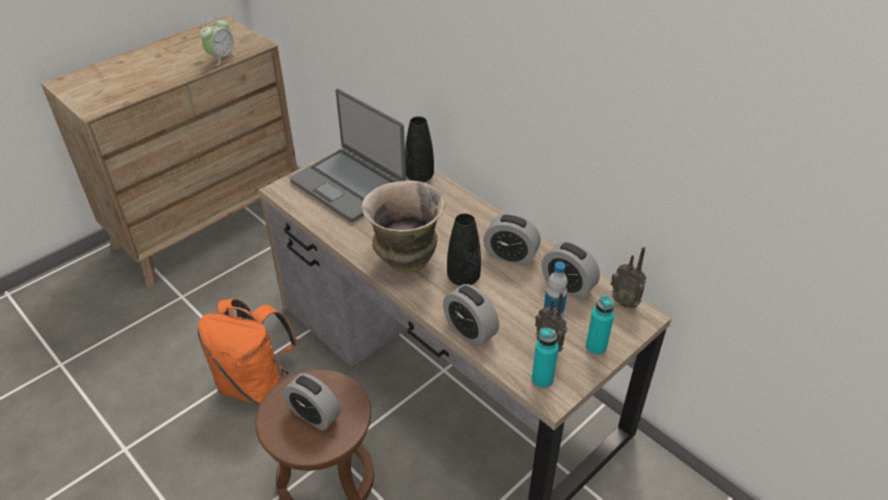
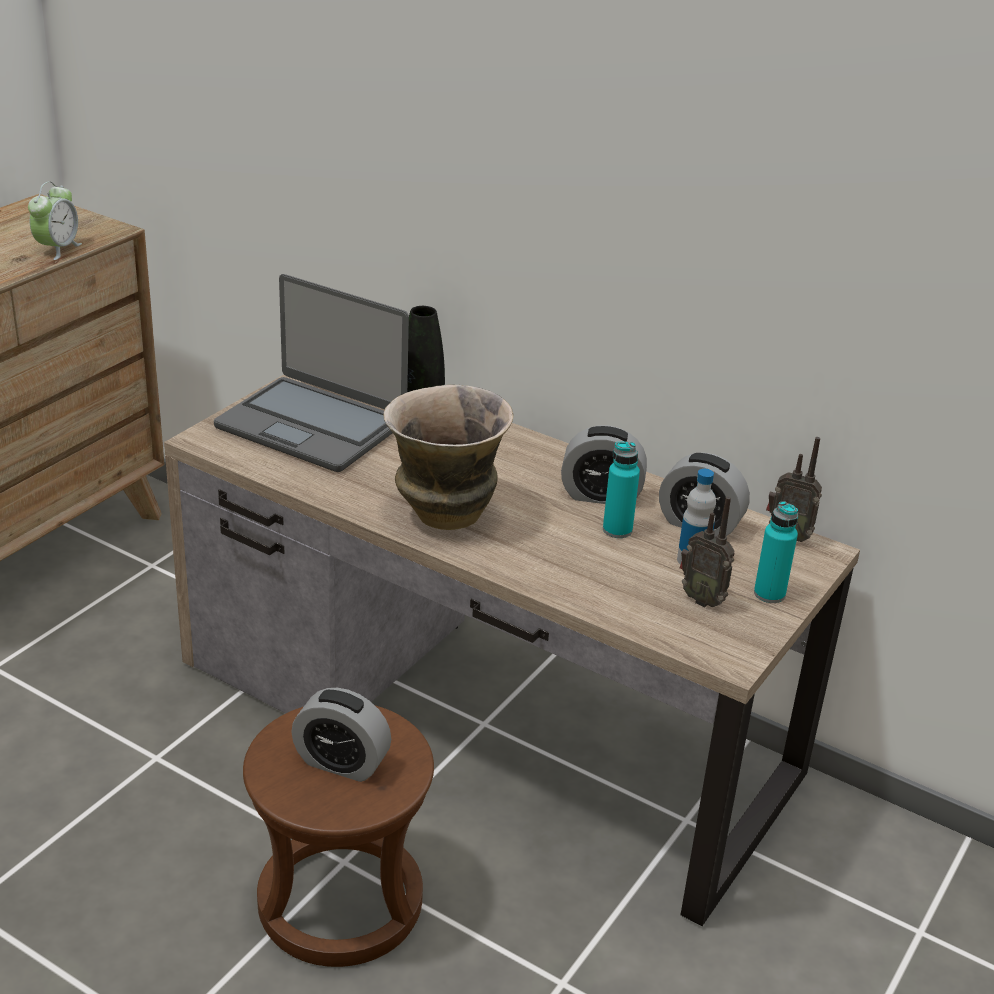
camera: 15 degrees left, 10 degrees down
(256, 384) = (173, 781): orange backpack -> none
(463, 278) = (542, 529): black vase -> none
(470, 330) = (578, 592): alarm clock -> none
(542, 379) = (709, 640): turquoise bottle -> turquoise bottle (617, 530)

